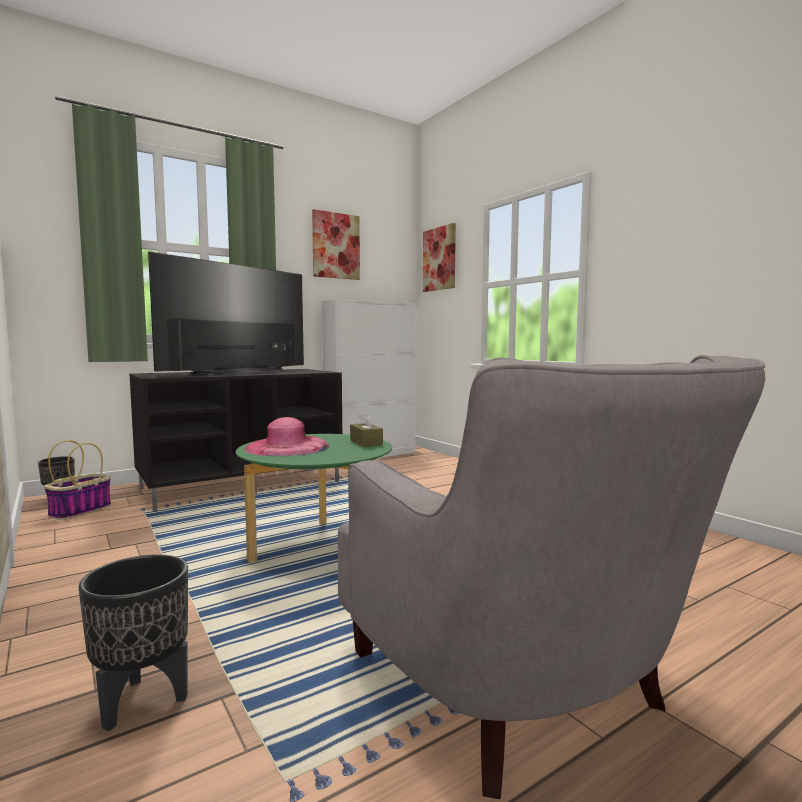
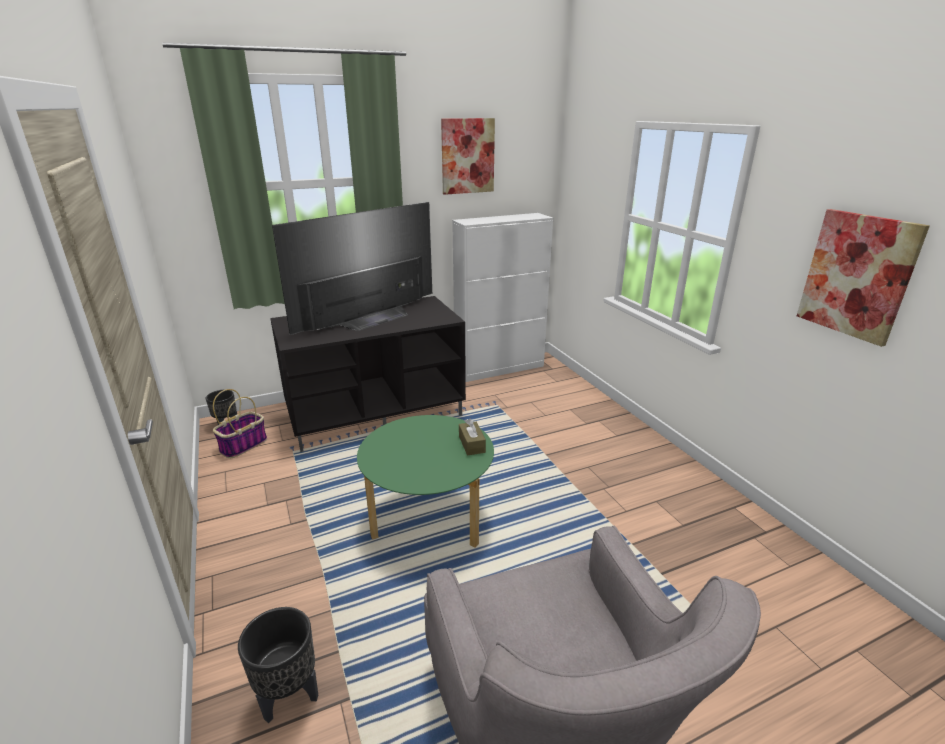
camera: 10 degrees right, 20 degrees up
(287, 447) = (401, 449): pink hat -> none
(439, 259) = (584, 167): picture -> picture (857, 275)

